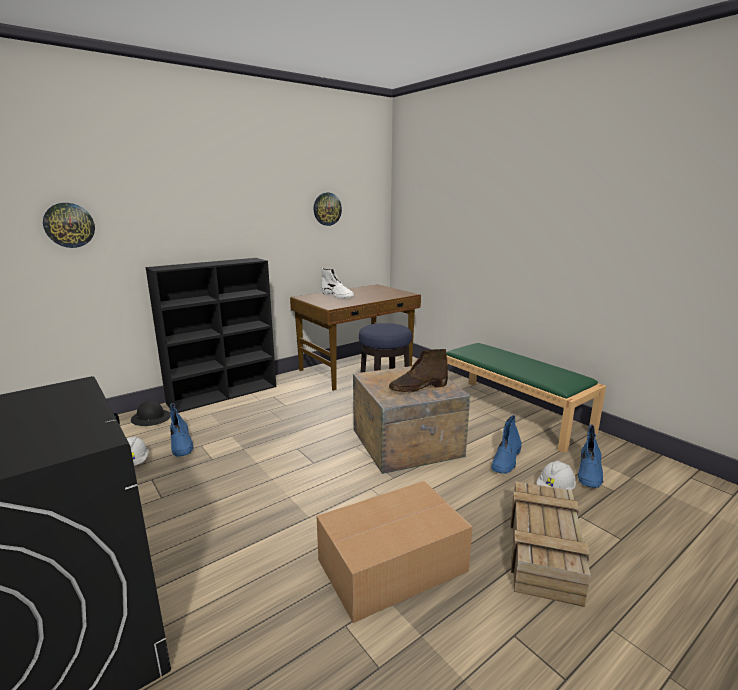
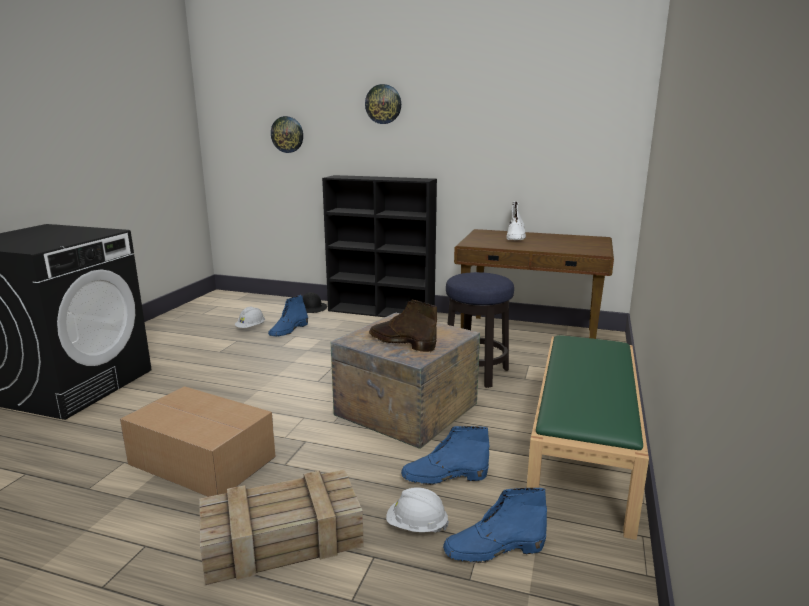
camera: 55 degrees right, 0 degrees up
(327, 209) = (538, 128): wall clock -> wall clock (383, 104)

